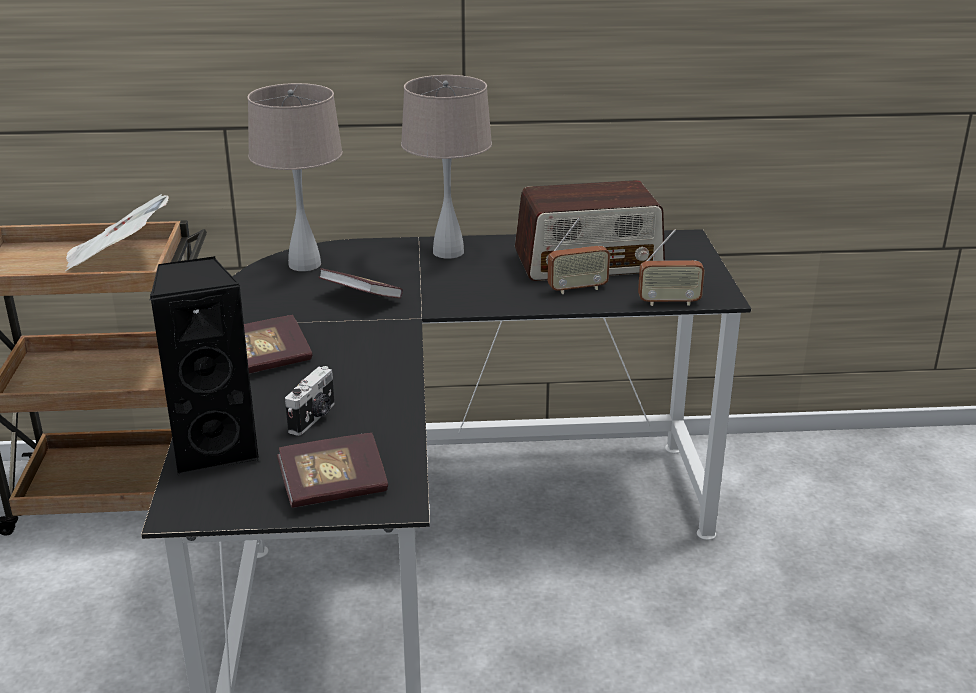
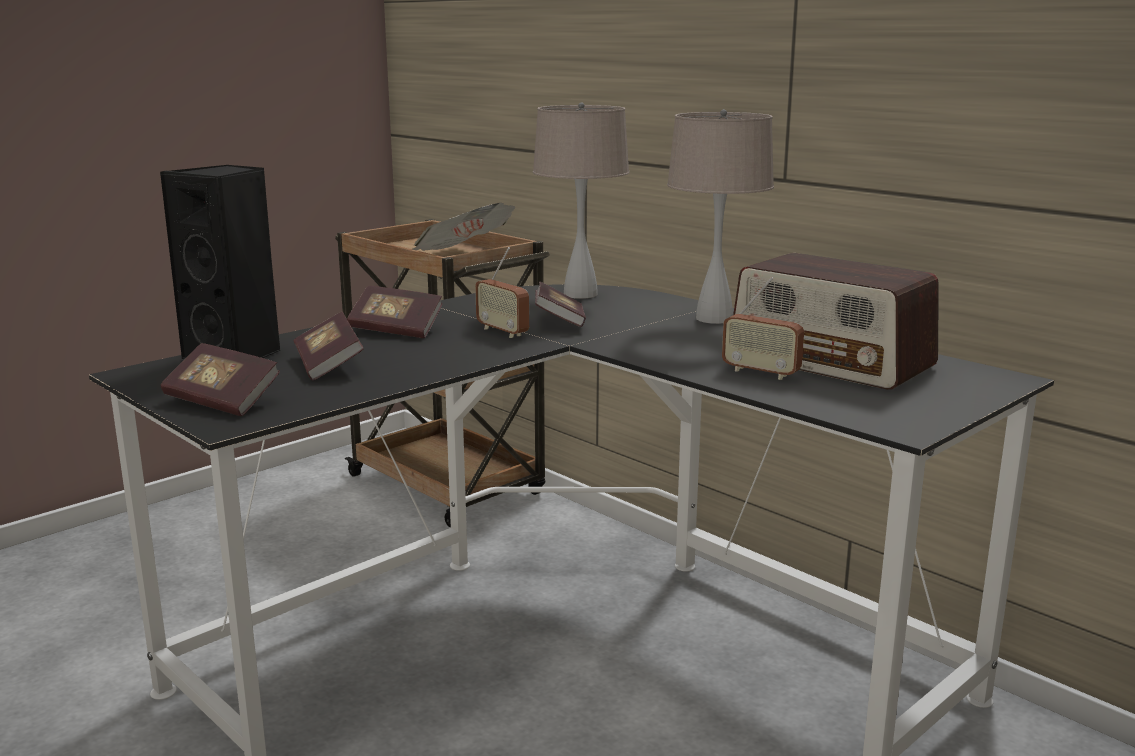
camera: 50 degrees right, 10 degrees down
(314, 418) = (329, 365): camera -> book
(669, 302) = (830, 411): radio -> radio (503, 332)

